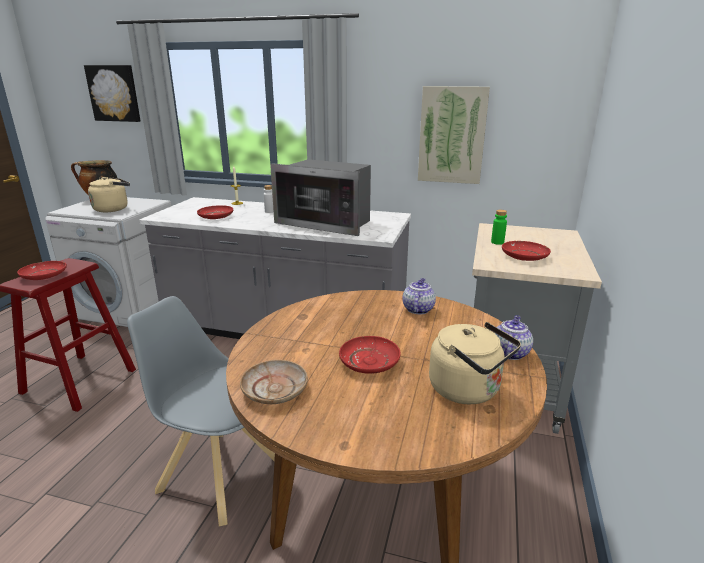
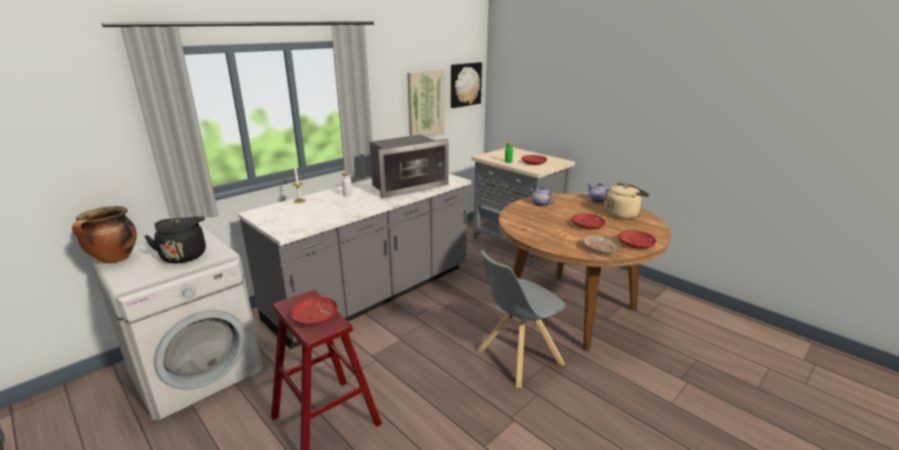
camera: 60 degrees left, 0 degrees up
(113, 209) = (184, 255): beige kettle -> black kettle
(114, 93) = (75, 117): picture -> picture (464, 84)
(216, 216) = (329, 212): red plate -> red plate (636, 244)

